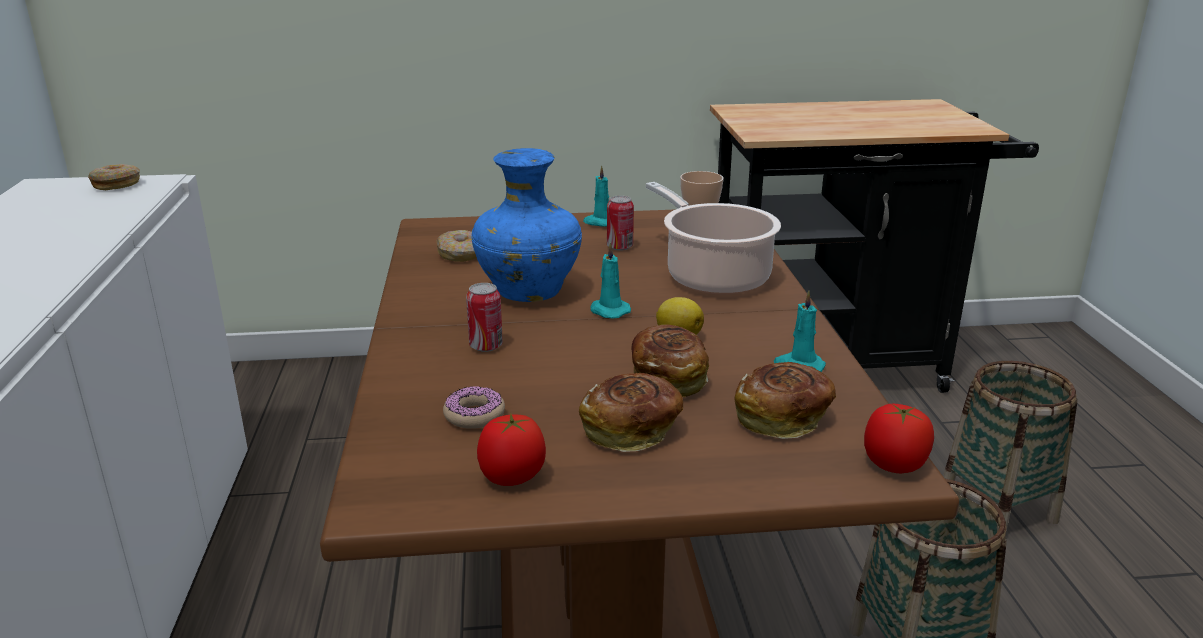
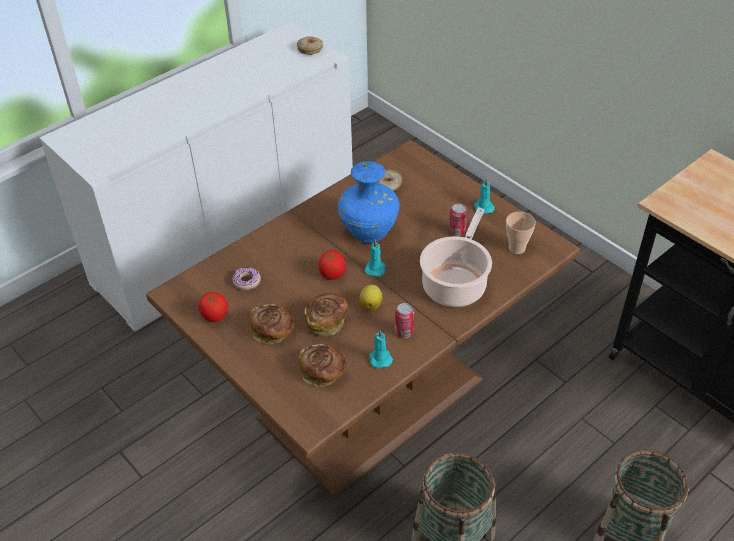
camera: 55 degrees right, 20 degrees up
(486, 346) = (304, 251): can -> can (404, 332)
(894, 465) = (314, 423): tomato -> tomato (332, 274)

